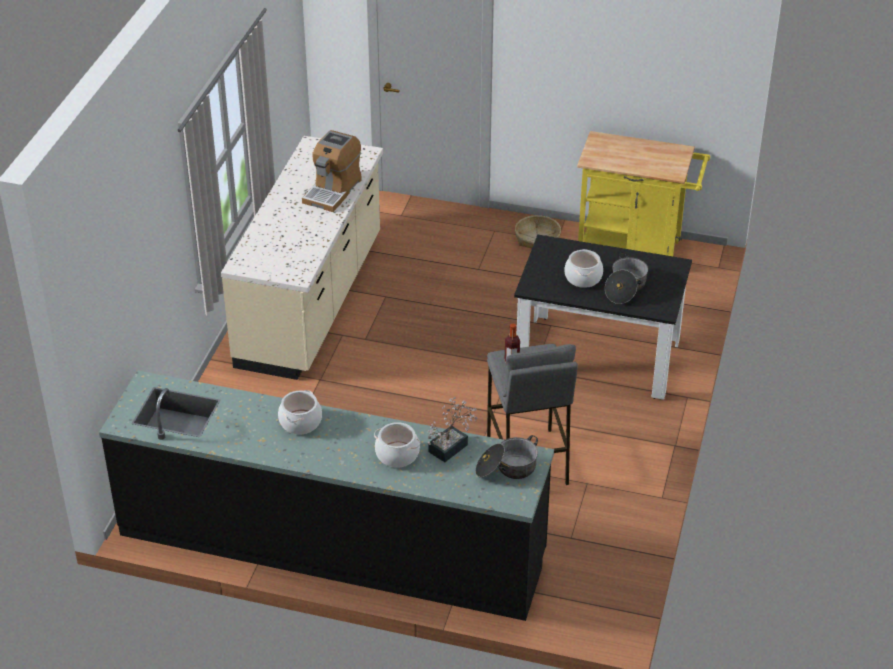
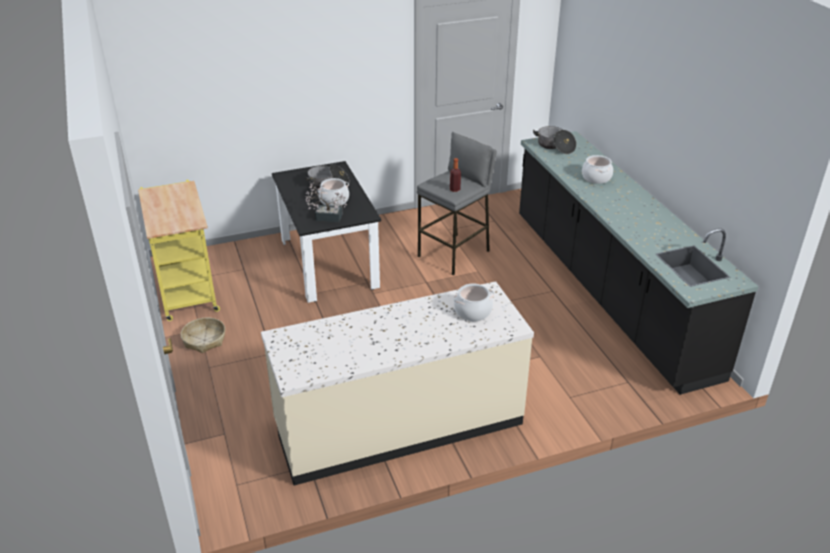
camera: 125 degrees left, 5 degrees down
(300, 422) = (624, 217): cooking pot -> cooking pot (472, 312)
(333, 190) = (358, 327): coffee machine -> none
(451, 446) = (564, 165): potted plant -> potted plant (325, 217)

